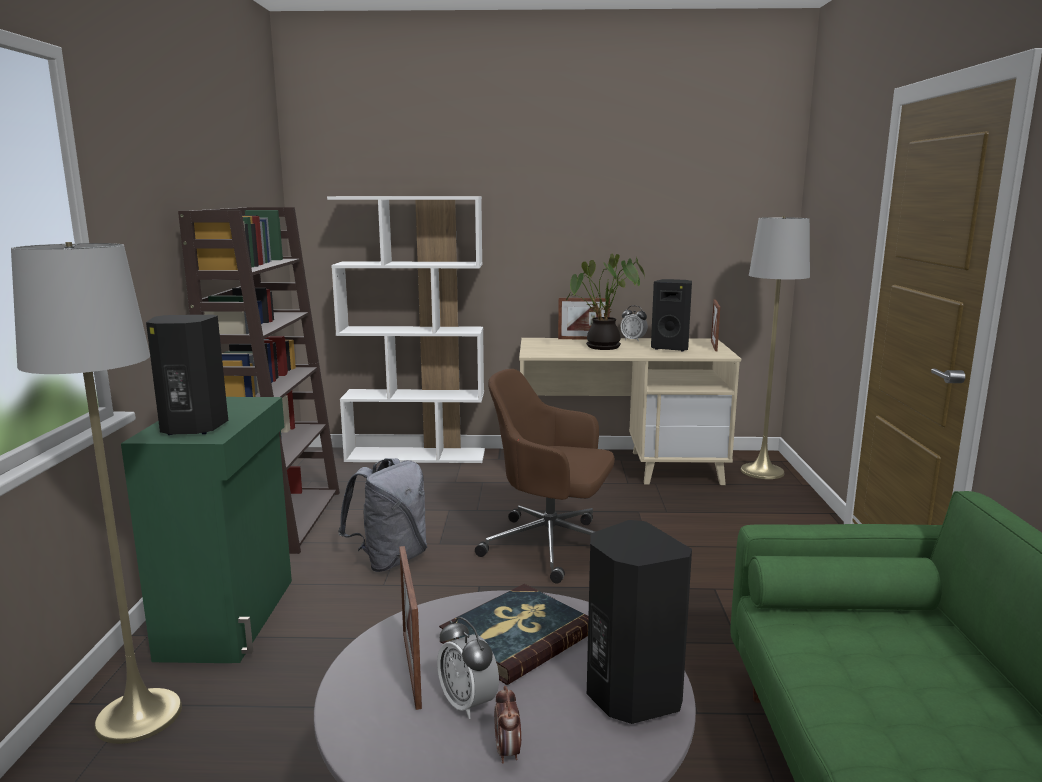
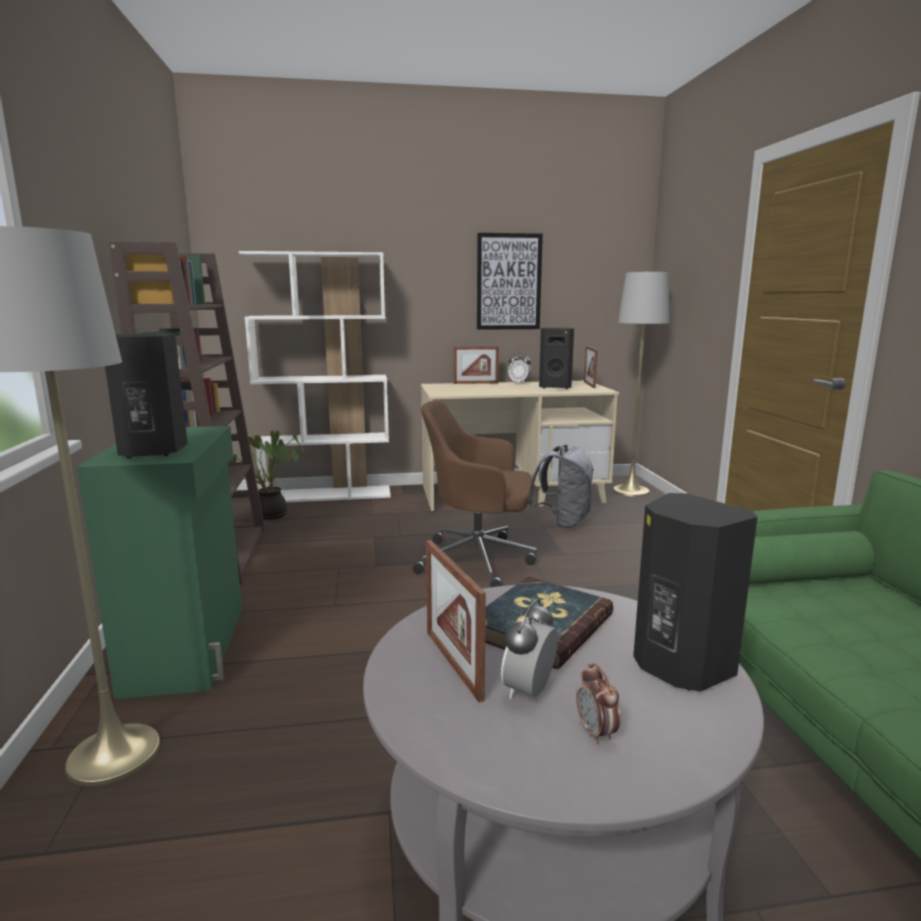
camera: 10 degrees left, 0 degrees up
(390, 560) = (334, 583): grey backpack -> grey backpack (562, 522)
(468, 704) = (529, 691): alarm clock -> alarm clock turned 75 degrees clockwise
(602, 347) = (497, 388): potted plant -> potted plant (269, 516)
(625, 225) = (508, 282): none -> picture

